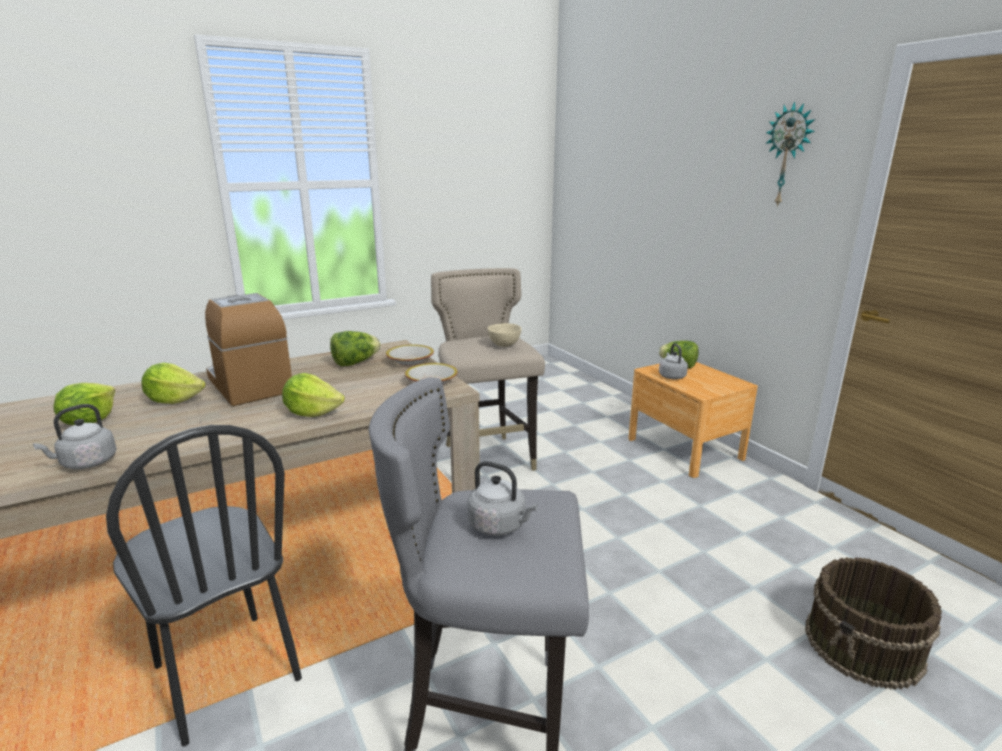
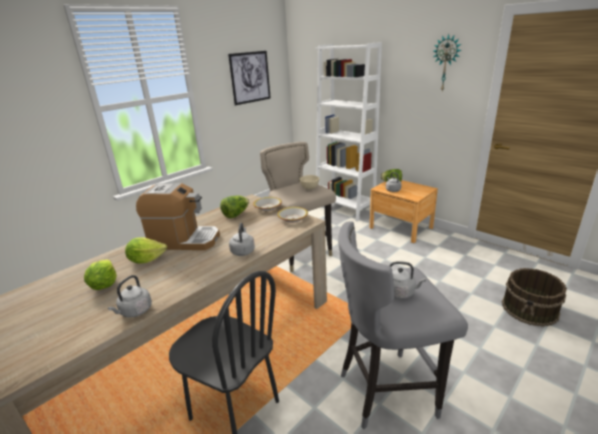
camera: 15 degrees left, 5 degrees up
(249, 384) = (184, 240): coffee machine -> coffee machine turned 150 degrees clockwise
(312, 413) = (243, 251): lettuce -> grey kettle
(481, 169) = (250, 77): none -> picture
(604, 402) = (344, 209): none -> white bookcase

